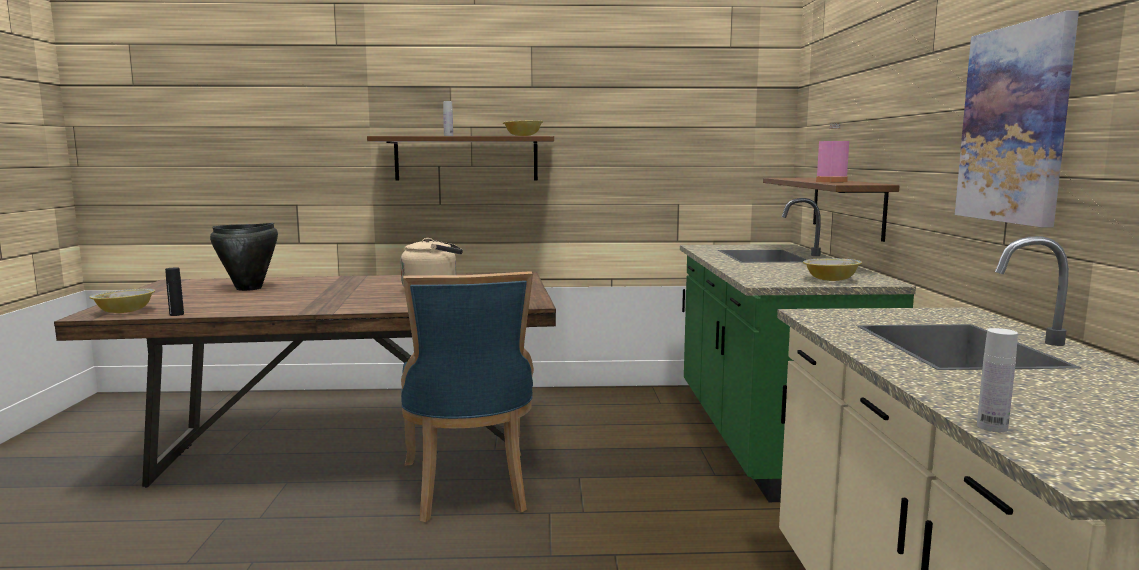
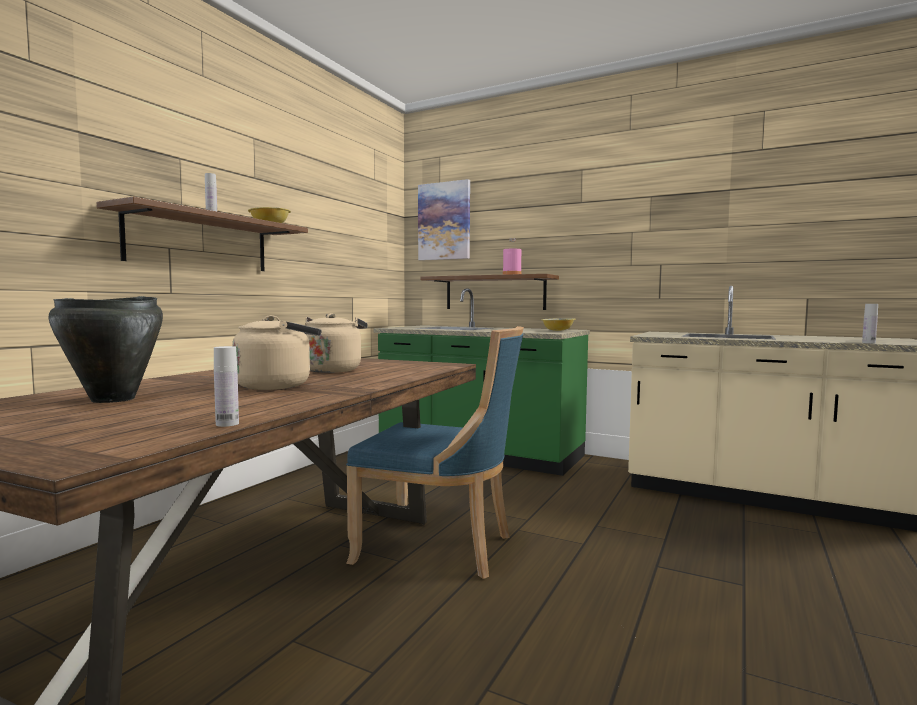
camera: 60 degrees left, 5 degrees down
(124, 312) = (114, 443): bowl -> none
(176, 314) = (227, 424): black bottle -> white bottle
(328, 296) = (278, 386): none -> beige kettle
(1015, 125) = (664, 240): picture -> picture (444, 221)

